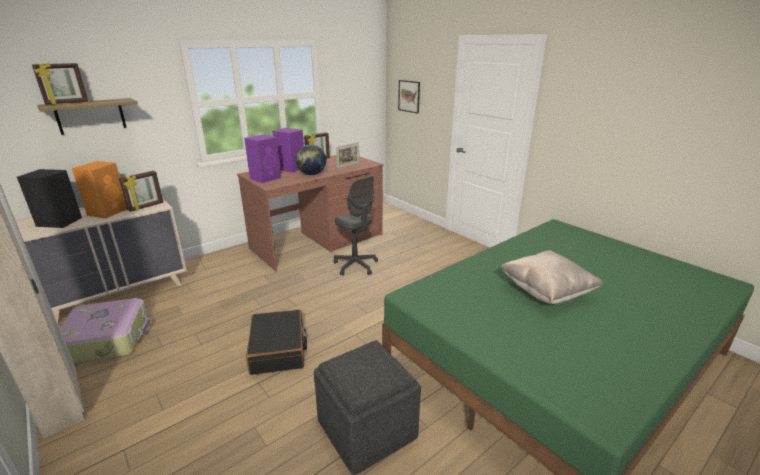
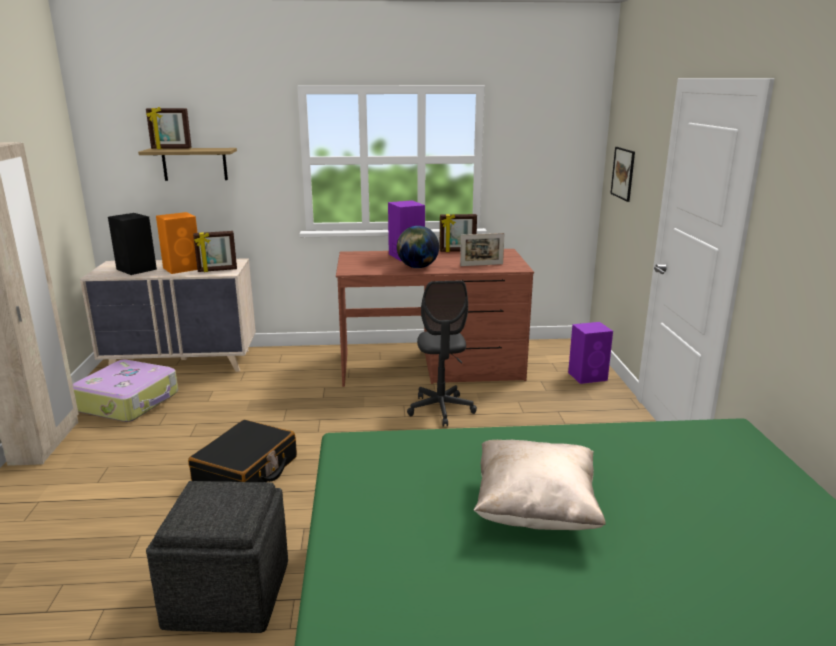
camera: 35 degrees right, 5 degrees down
(266, 178) = (360, 262): purple speaker -> purple speaker (588, 376)

